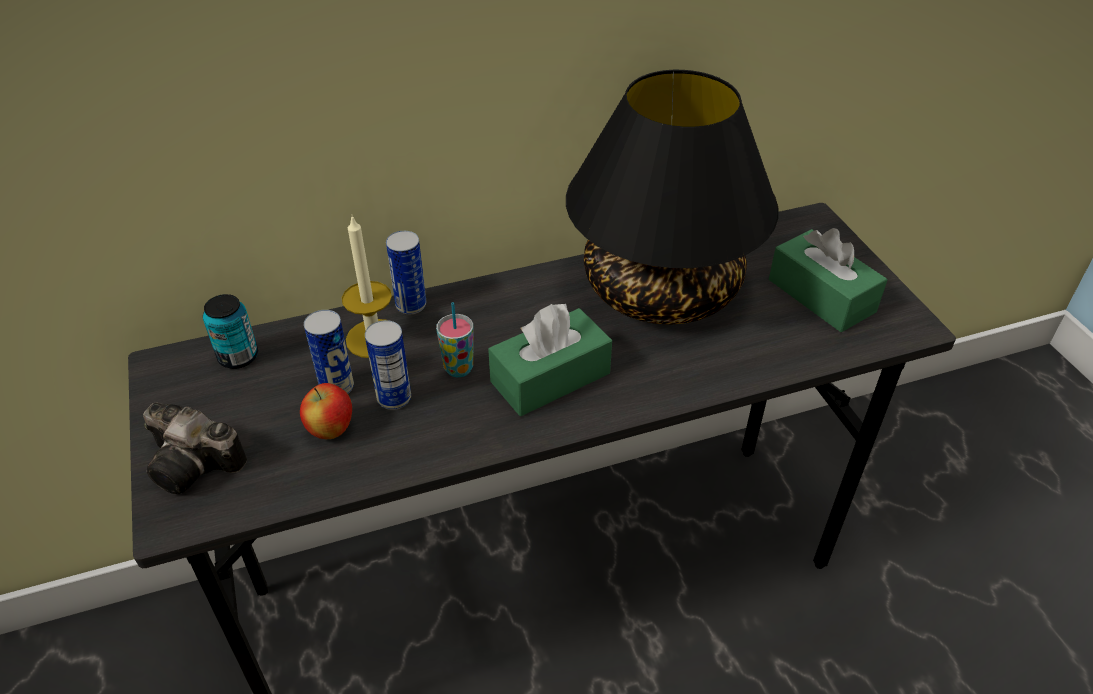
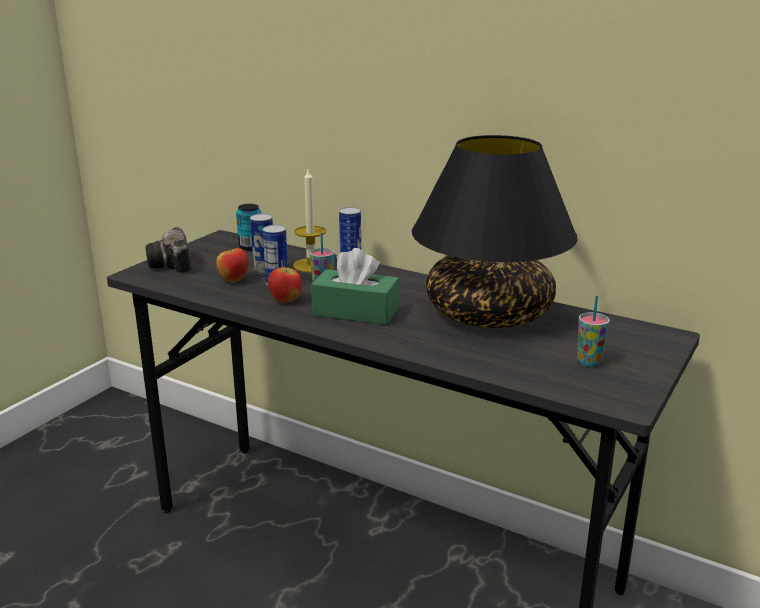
camera: 50 degrees right, 20 degrees down
(454, 417) = (285, 301): none -> apple
(821, 296) = (589, 362): green tissue box -> cup

